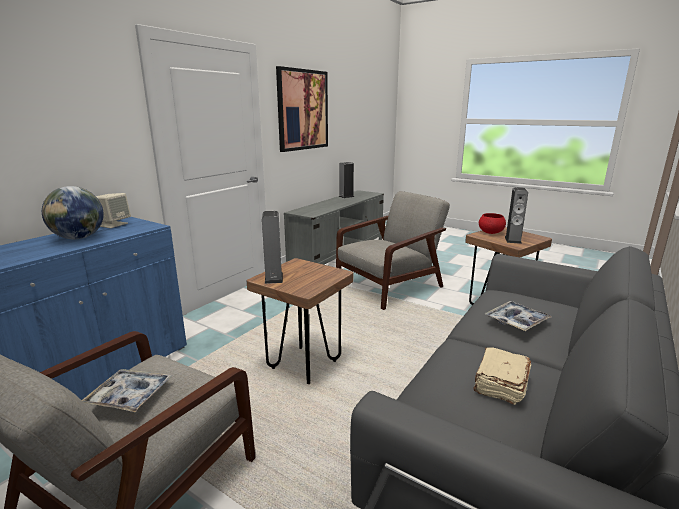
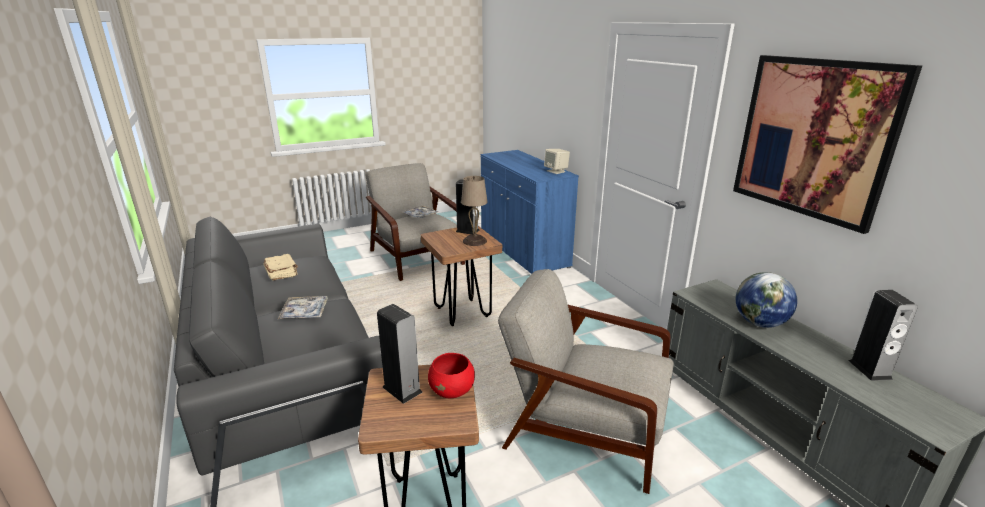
camera: 120 degrees right, 5 degrees up
(79, 238) = (529, 166): globe -> globe (759, 323)
(299, 268) = (475, 241): none -> beige table lamp
(390, 286) = (583, 427): grey armchair -> grey armchair turned 120 degrees clockwise

